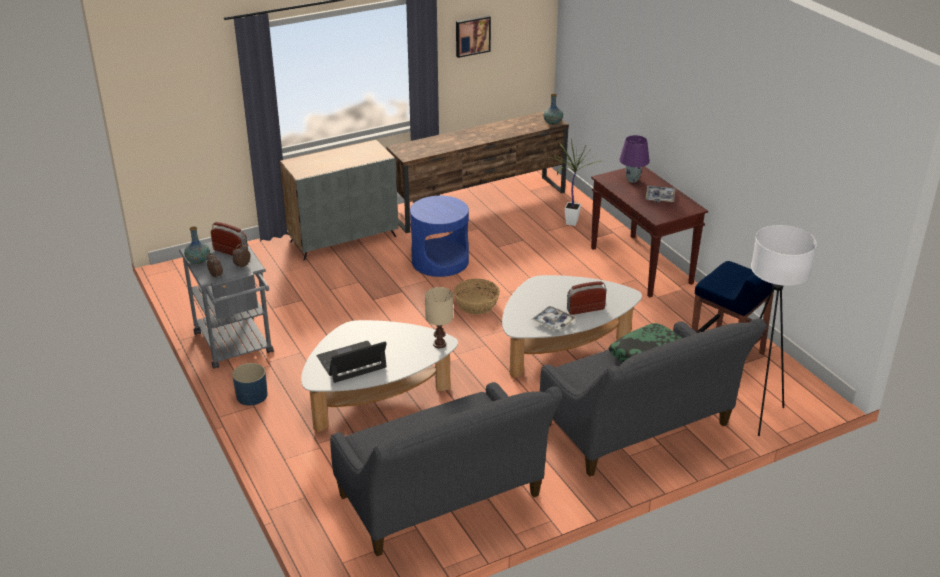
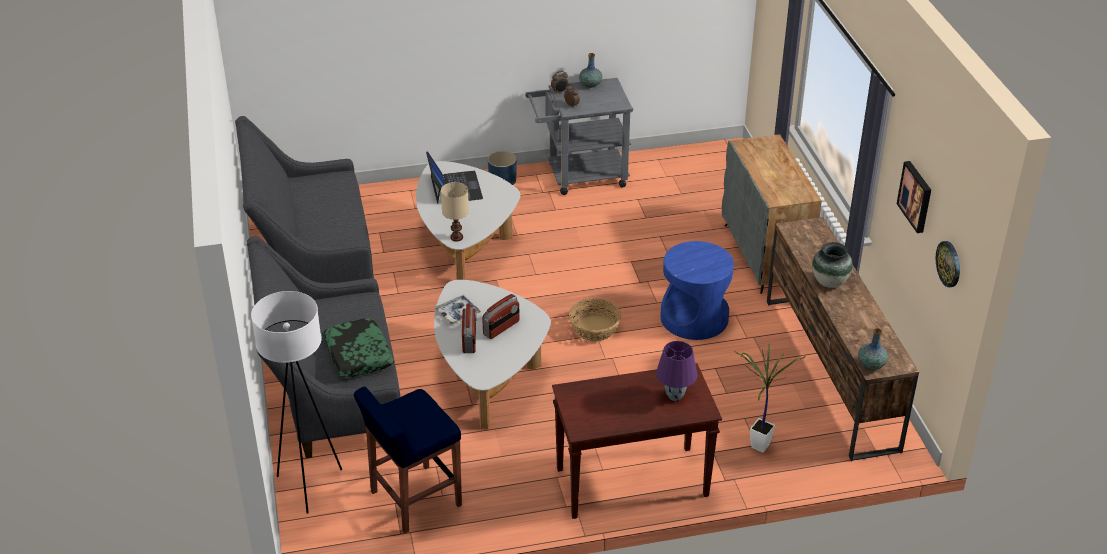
camera: 105 degrees right, 5 degrees up
(231, 252) = (600, 101): radio -> radio (501, 328)
(469, 139) = (829, 282): none -> vase
(524, 39) = (949, 263): none -> wall clock
(660, 197) = (619, 408): tray -> none

